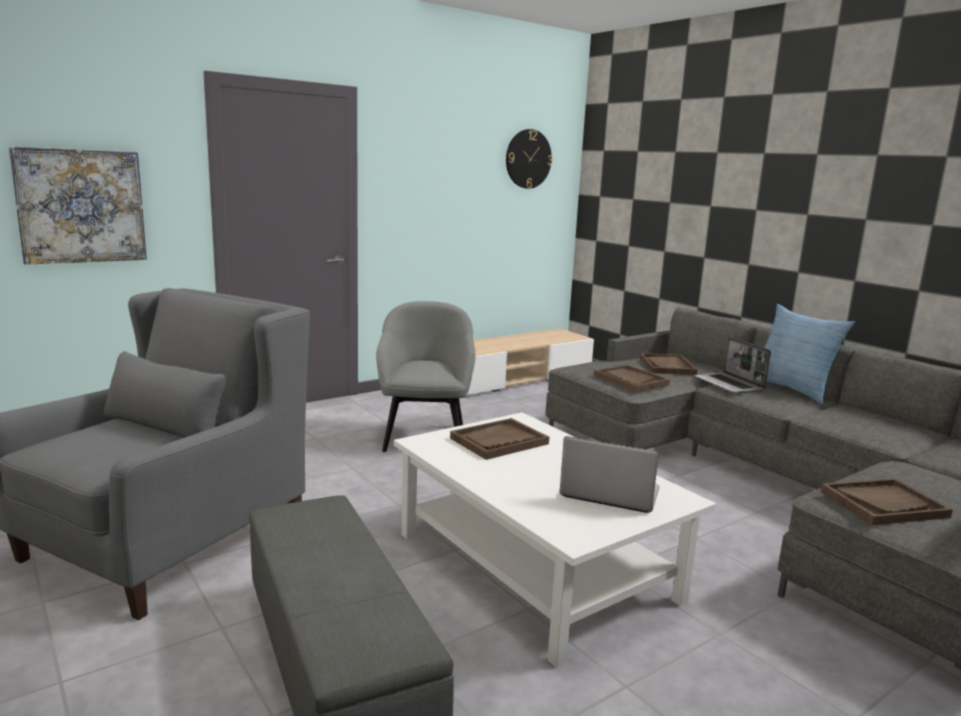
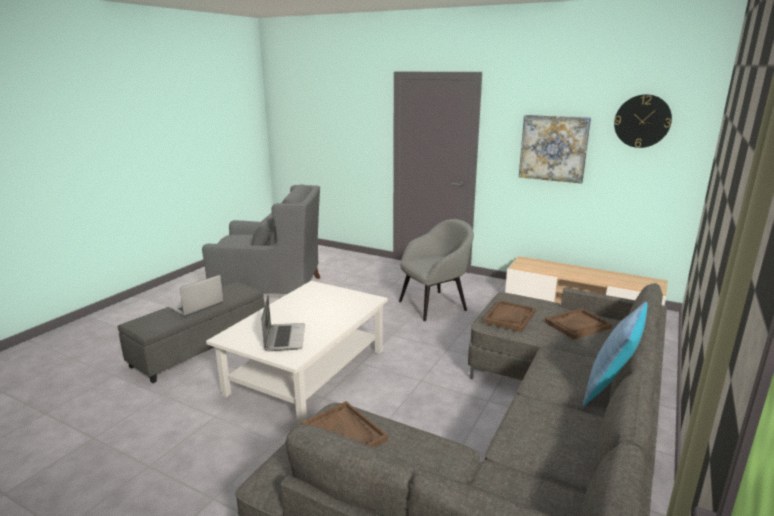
camera: 65 degrees right, 5 degrees up
(81, 206) = (340, 141): picture -> picture (553, 148)
(499, 441) = (332, 301): brown tray -> none
(729, 384) = (568, 356): laptop -> laptop (196, 306)

